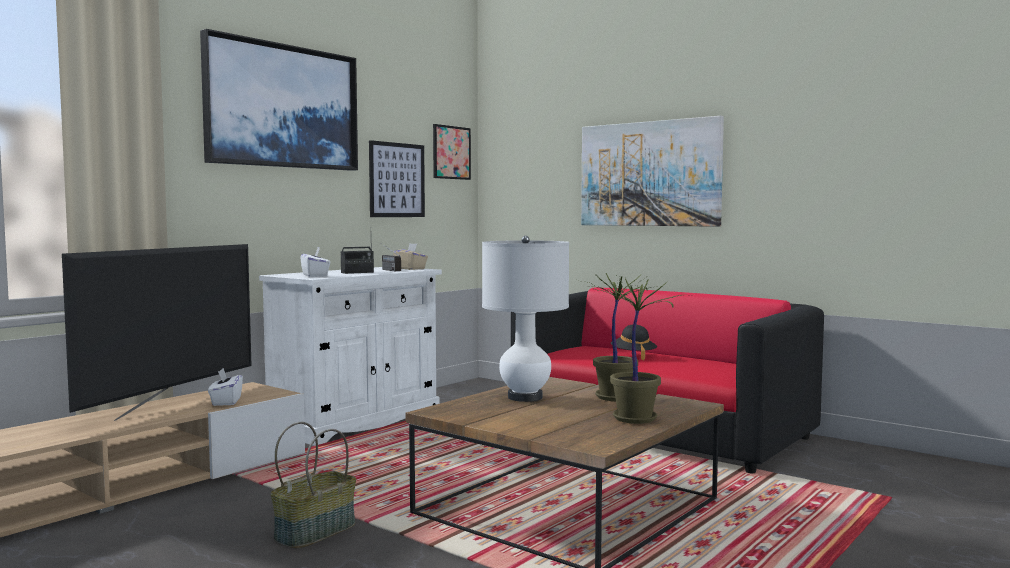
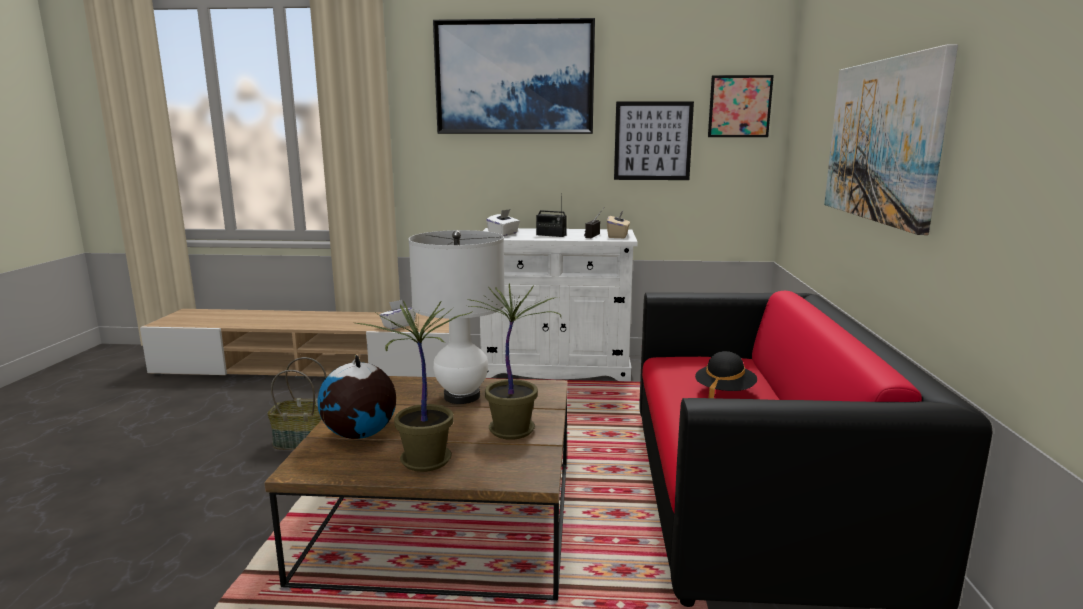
camera: 55 degrees right, 10 degrees up
(171, 403) = (378, 317): television -> none
(555, 426) = (360, 435): none -> globe

